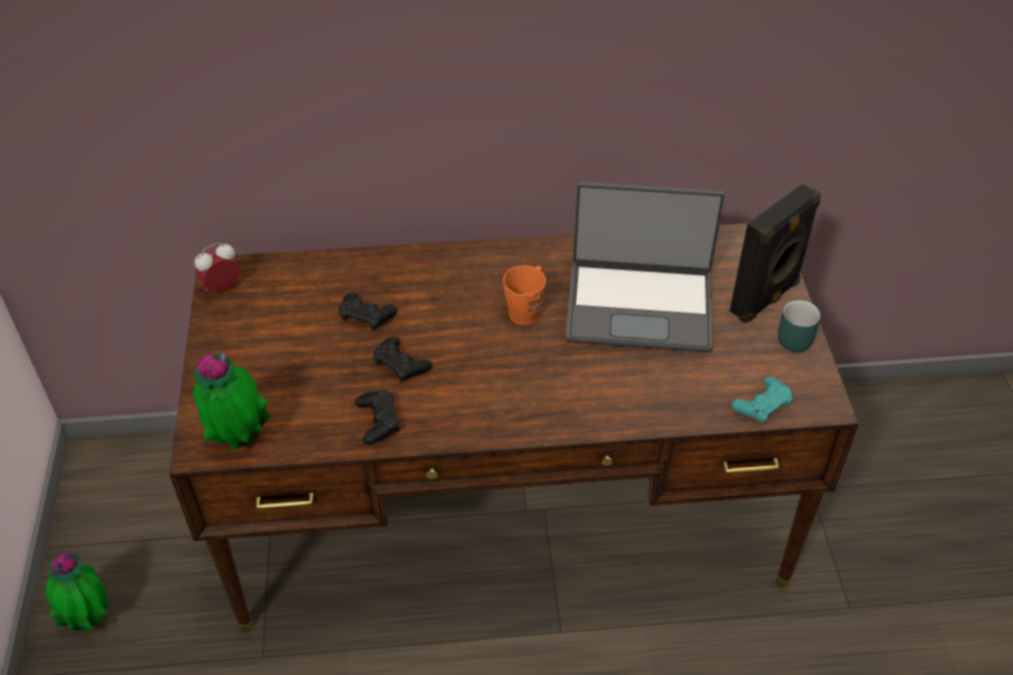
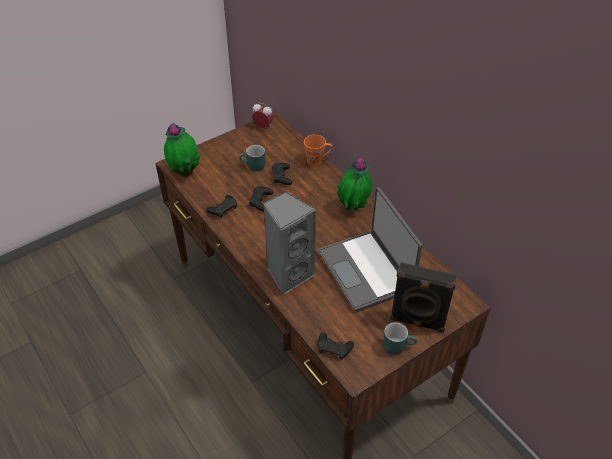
camera: 60 degrees right, 0 degrees up
(90, 620) = (159, 215): potted plant -> potted plant (353, 209)
(310, 341) = (253, 166): none -> turquoise mug
(527, 310) = (329, 228): orange mug -> orange mug (317, 160)
(587, 396) = (289, 274): none -> grey speaker
(762, 405) = (334, 348): turquoise game controller -> black game controller

